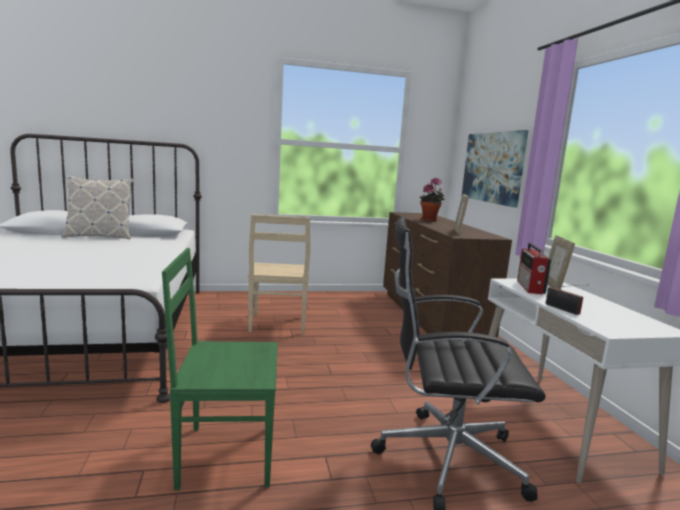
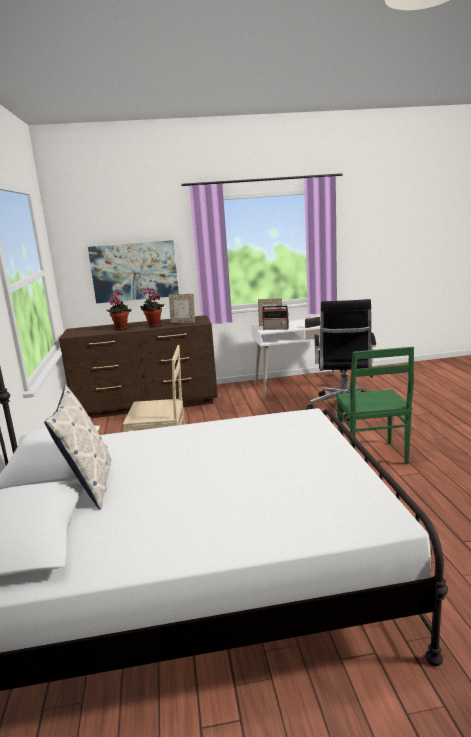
camera: 85 degrees left, 5 degrees up
(441, 226) = (153, 325): none -> potted plant

